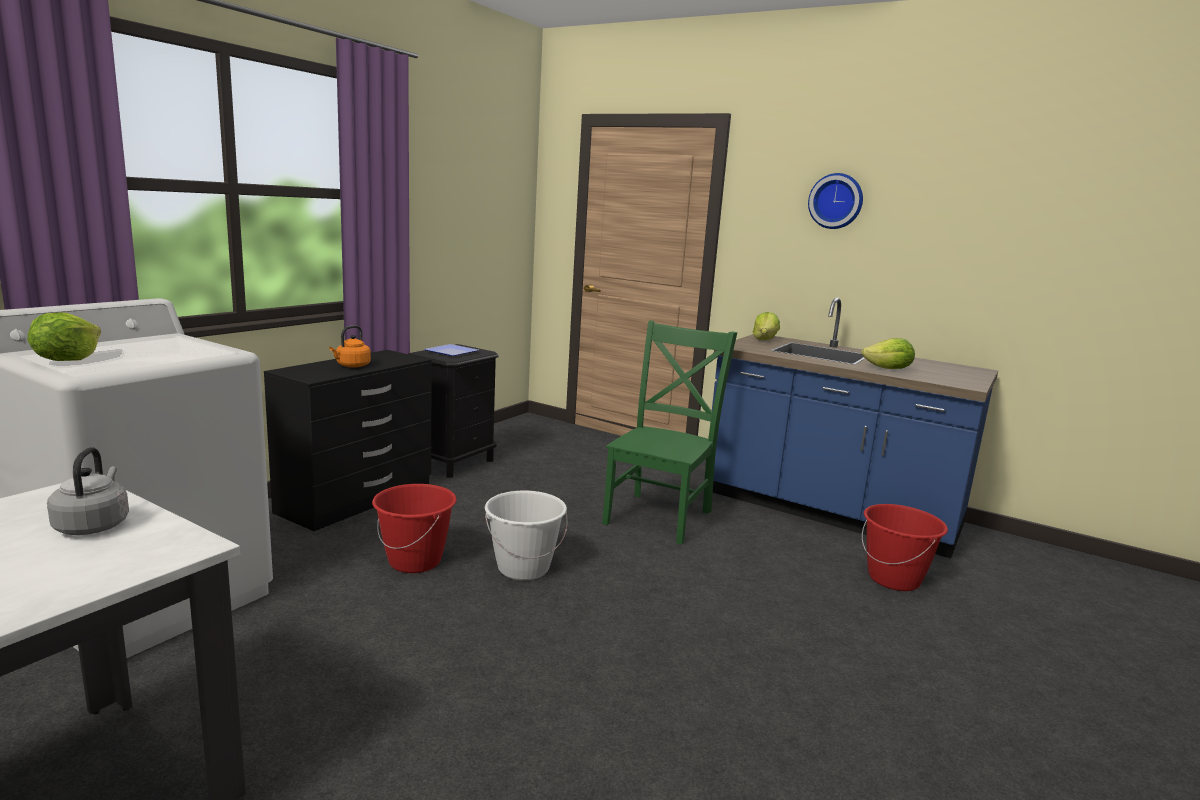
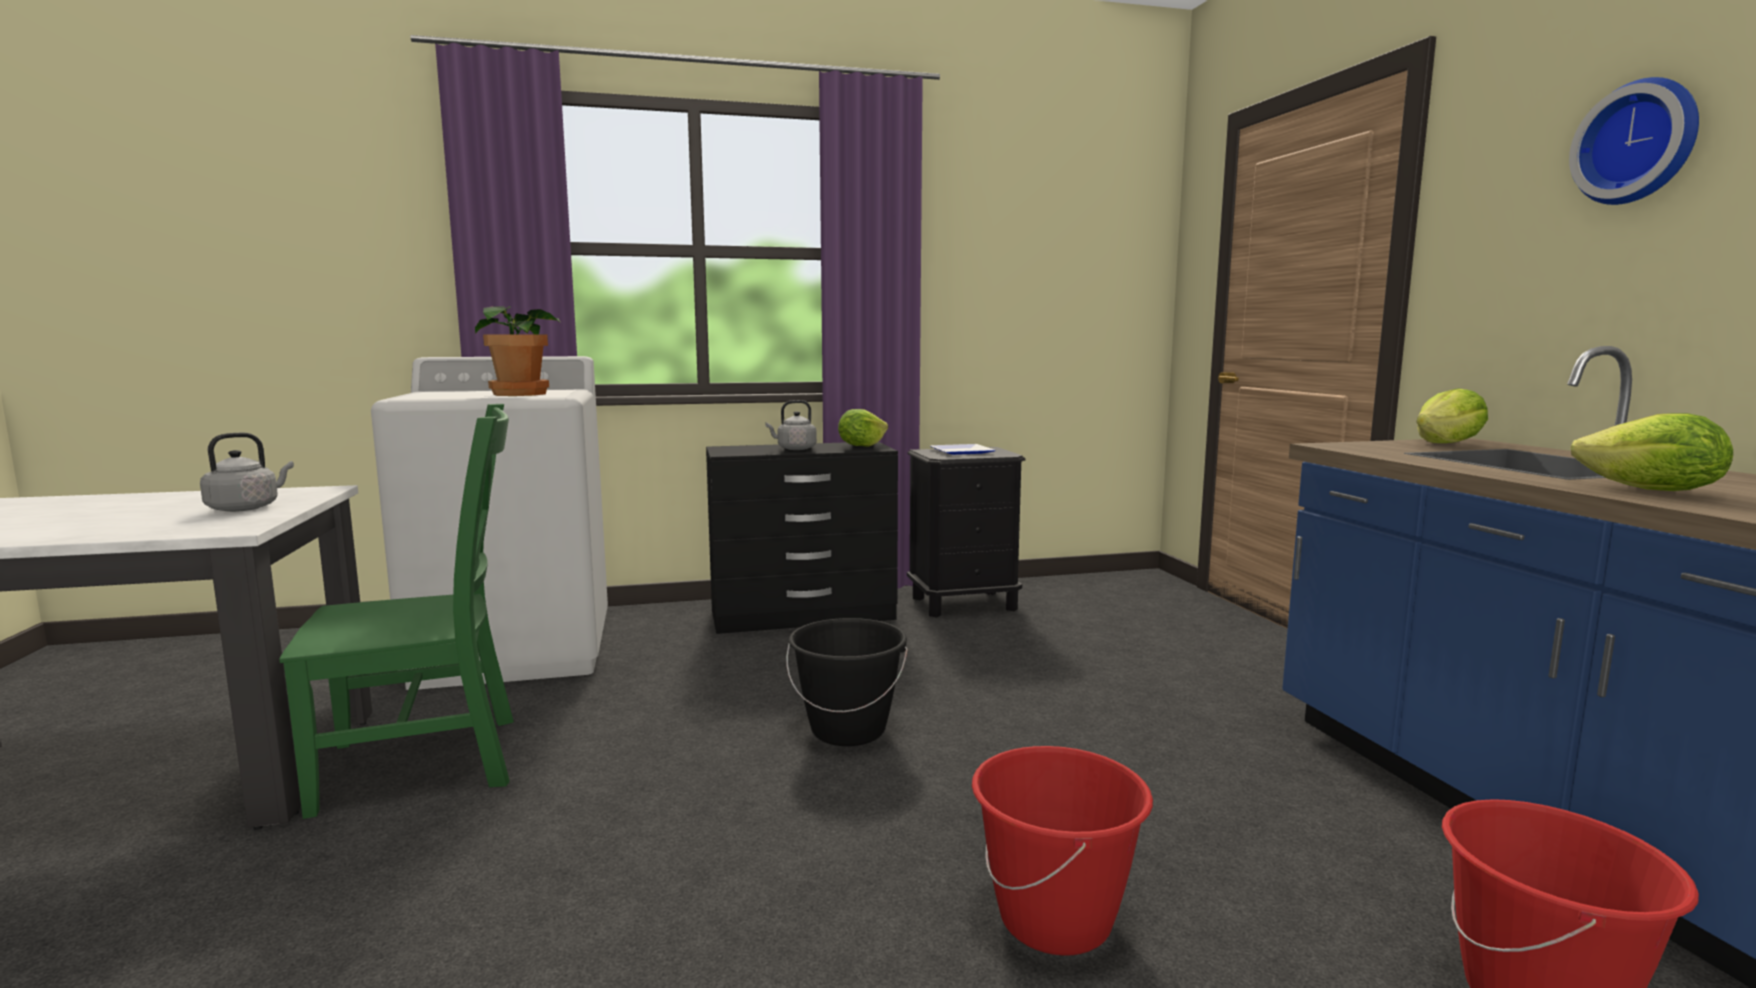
camera: 45 degrees right, 5 degrees down
(67, 360) = (434, 394): lettuce -> lettuce (861, 446)
(174, 351) = (521, 394): none -> potted plant
(352, 366) = (794, 449): orange kettle -> grey kettle
(415, 561) = (752, 686): red bucket -> red bucket (1056, 920)
(523, 568) = (848, 730): white bucket -> black bucket
(660, 515) = (1152, 728): green chair -> green chair (430, 763)

